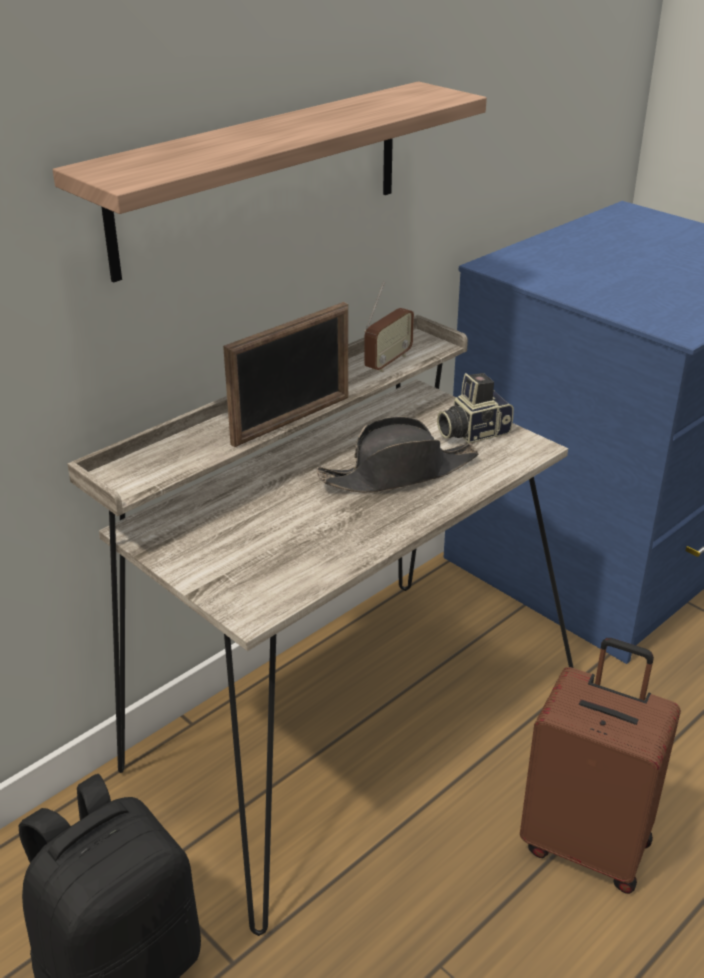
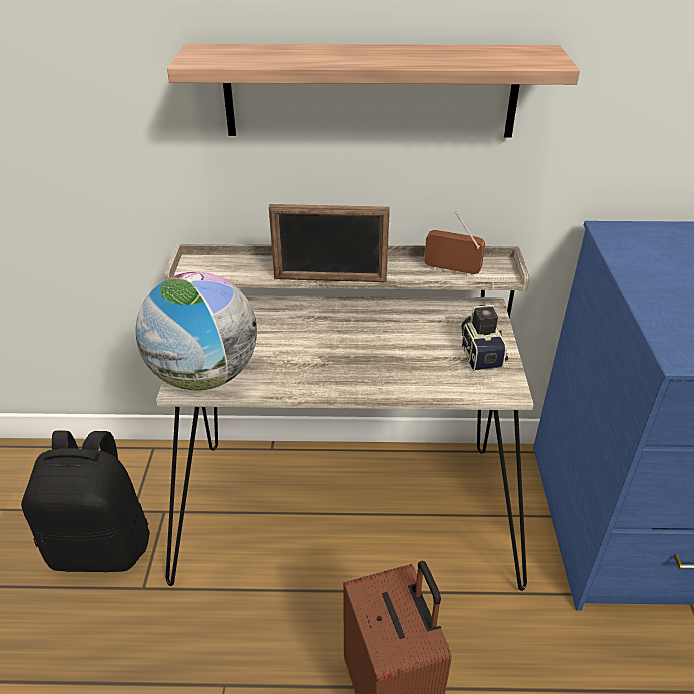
camera: 45 degrees right, 5 degrees up
(259, 591) = (204, 376): none -> globe
(388, 362) = (452, 271): radio -> radio turned 150 degrees counterclockwise
(399, 473) = (388, 353): black hat -> none
(472, 432) = (480, 353): camera -> camera turned 60 degrees clockwise

